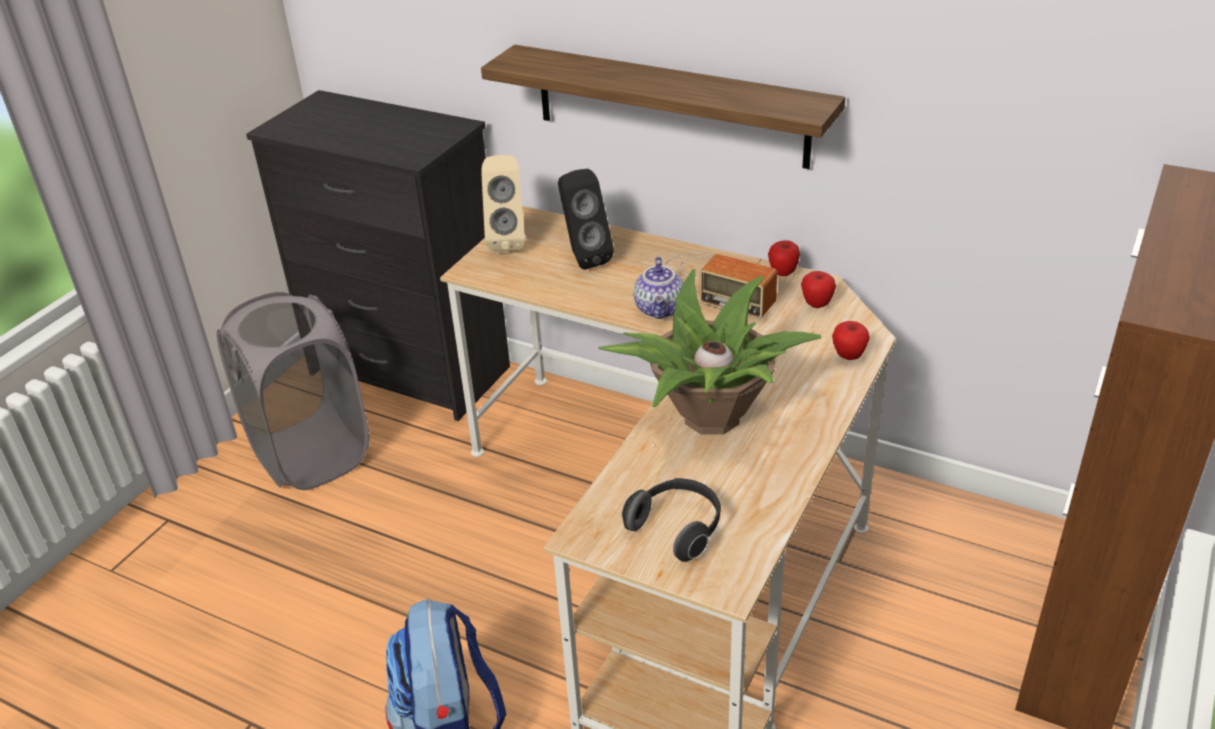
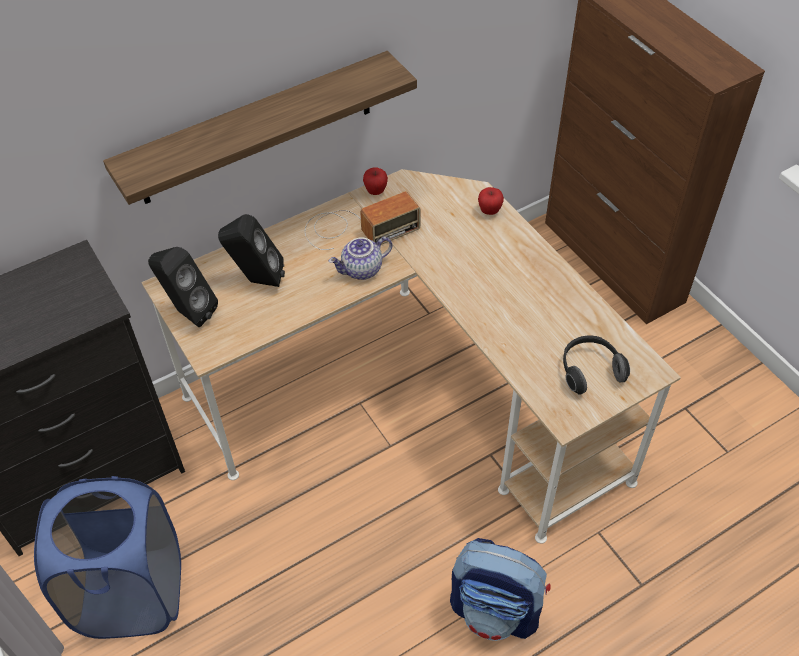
camera: 60 degrees left, 15 degrees up
(310, 454) = (132, 594): grey laundry basket -> blue laundry basket
(508, 241) = (188, 312): beige speaker -> black speaker
(661, 309) = (362, 270): teapot -> teapot turned 120 degrees clockwise
(710, 418) = (499, 304): potted plant -> none
(816, 304) = (424, 195): apple -> none

